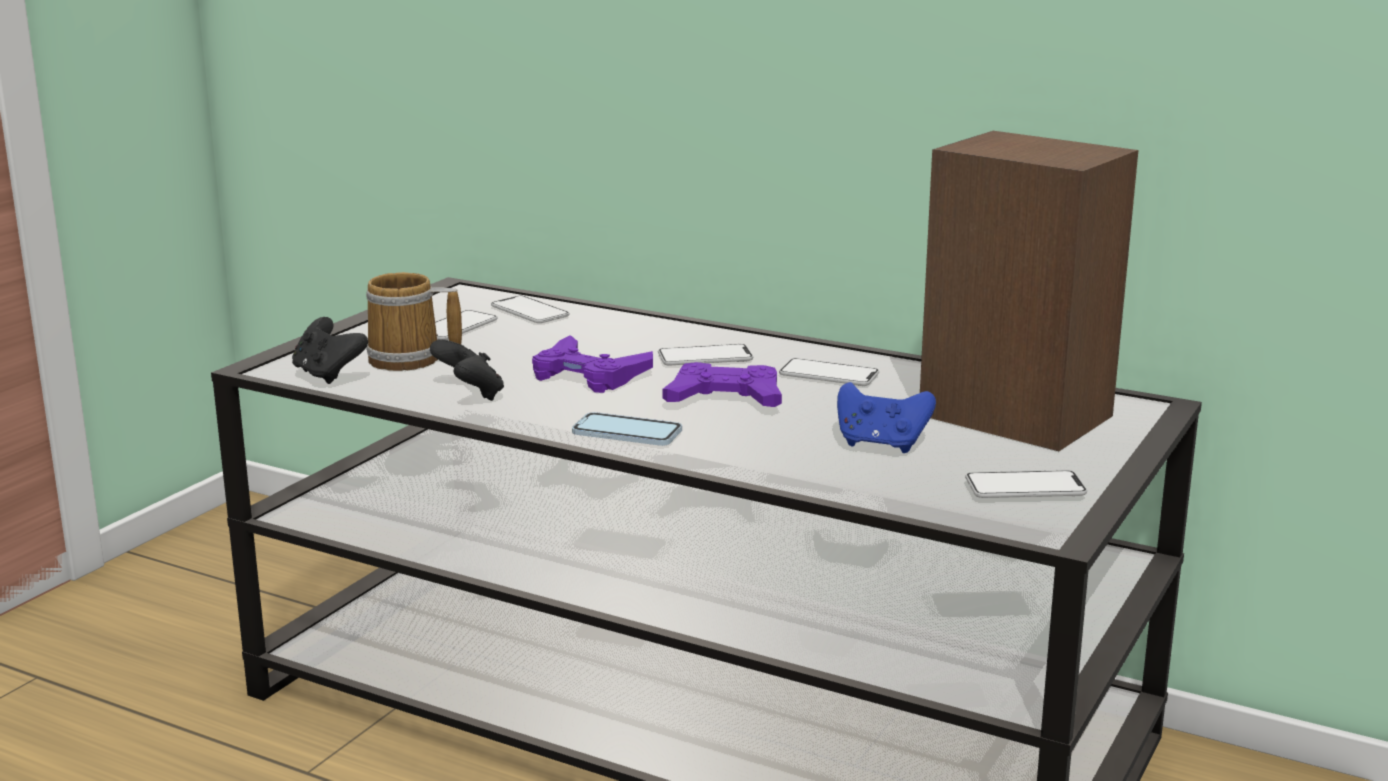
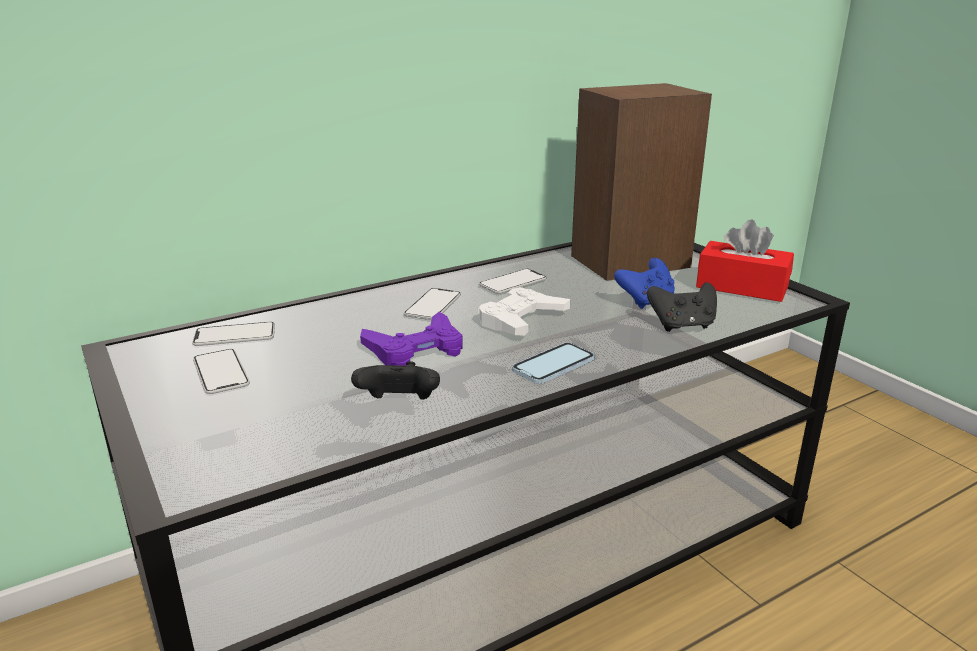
camera: 60 degrees left, 5 degrees up
(328, 375) = (257, 461): black game controller -> black game controller (682, 326)
(409, 360) = (272, 412): mug -> none
(725, 399) = (521, 320): purple game controller -> white game controller
(1025, 487) = (742, 287): phone -> red tissue box

